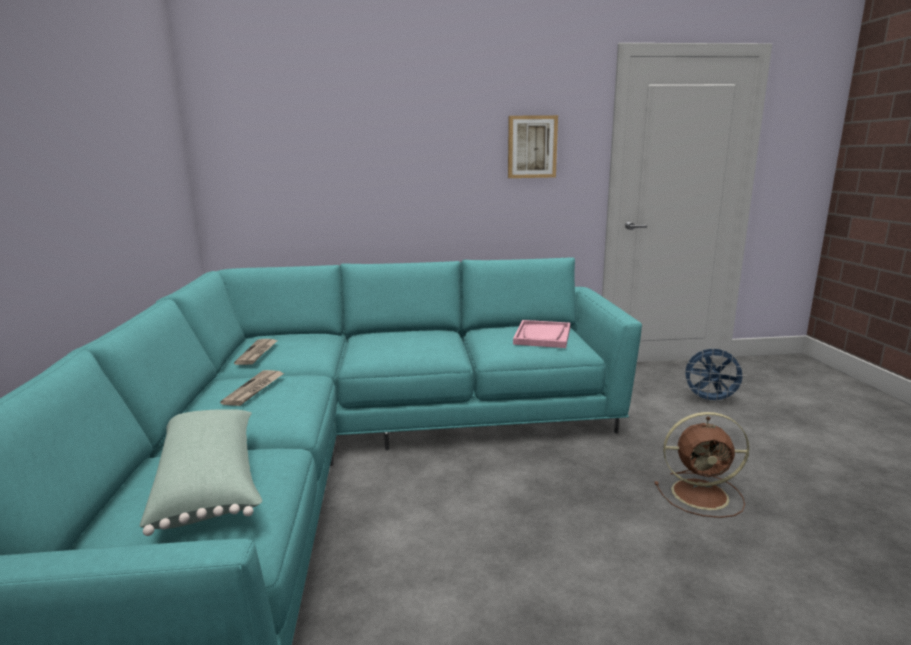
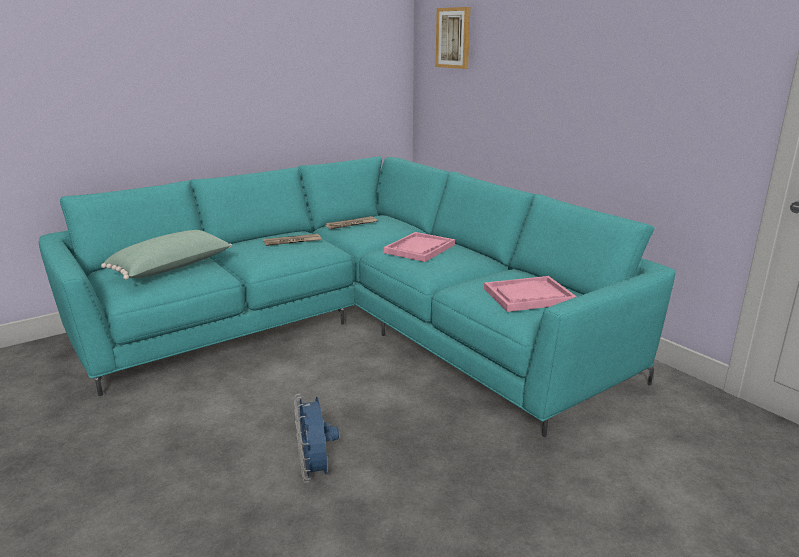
camera: 60 degrees right, 5 degrees up
(386, 343) = (420, 249): none -> pink tray
(532, 147) = (675, 71): picture -> picture (453, 38)
(702, 494) = (466, 513): brown fan -> none
(710, 400) = (740, 498): blue fan -> blue fan (315, 471)

